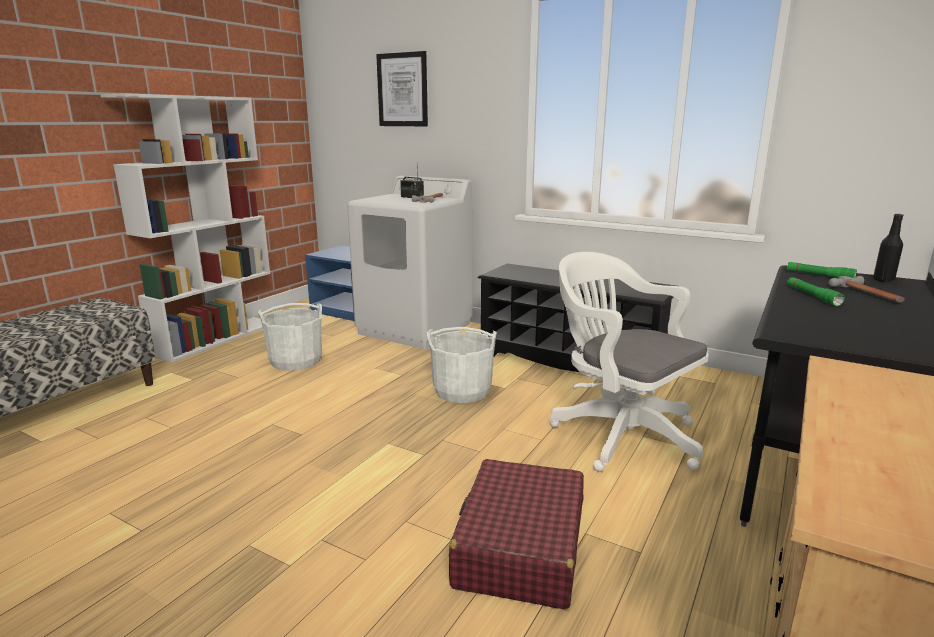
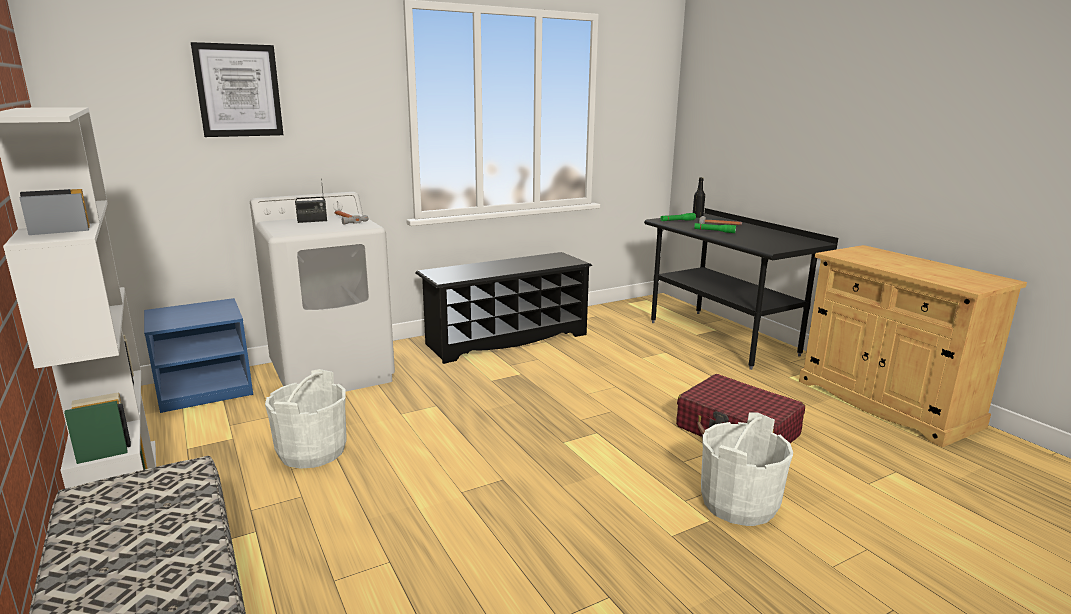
camera: 60 degrees left, 0 degrees up
(462, 391) = (505, 390): white bucket -> white bucket (738, 503)
(619, 434) = (632, 362): white office chair -> none

